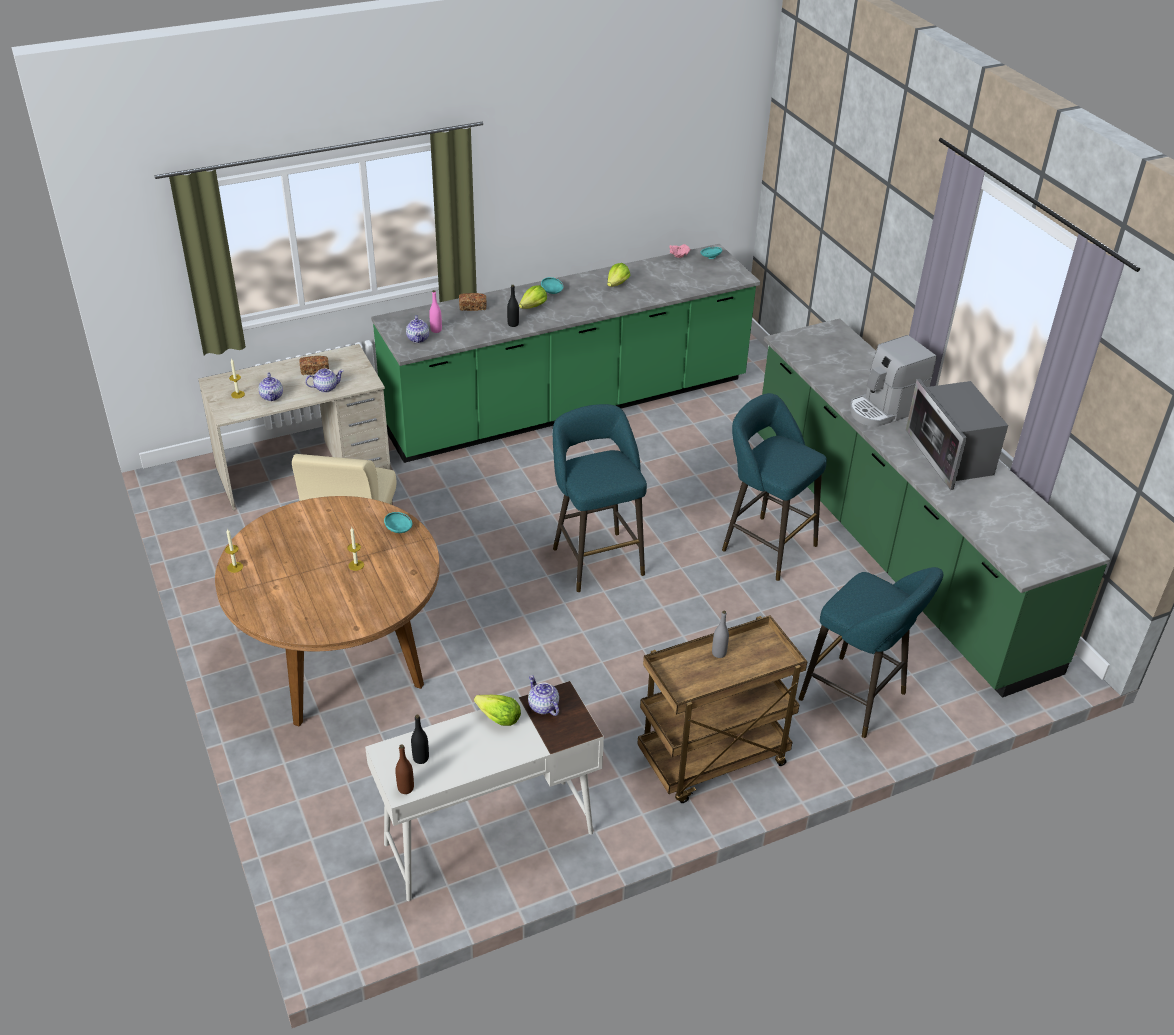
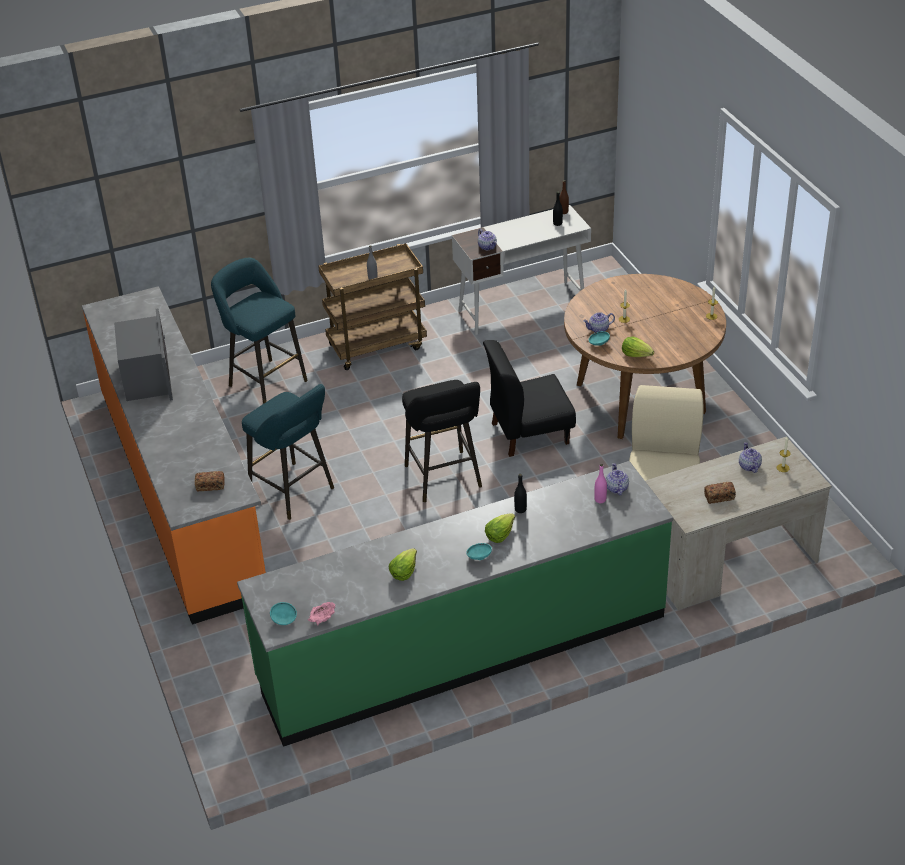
camera: 175 degrees left, 0 degrees up
(326, 387) = (700, 477): teapot -> teapot (598, 329)
(472, 307) = (566, 532): bread -> bread (210, 486)
(494, 614) = (529, 433): none -> black chair
(498, 718) = (514, 241): lettuce -> lettuce (636, 354)
(596, 558) = (444, 479): turquoise stool -> black stool
(884, 409) = (180, 419): coffee machine -> none
(893, 549) = (183, 491): green counter -> orange counter

